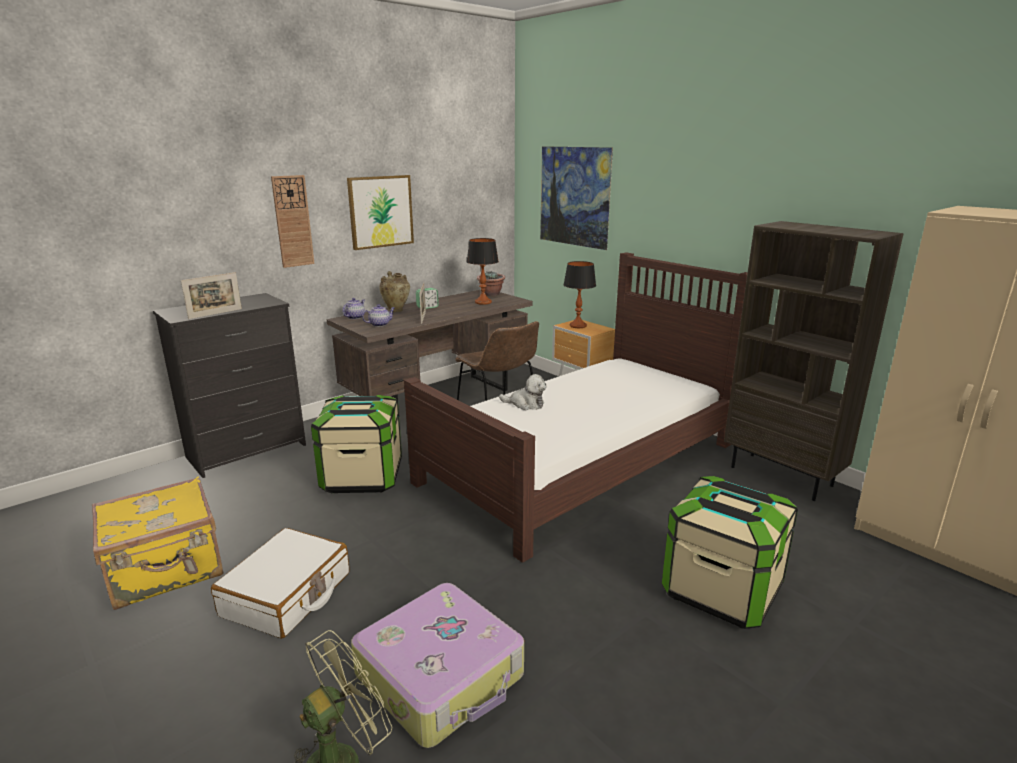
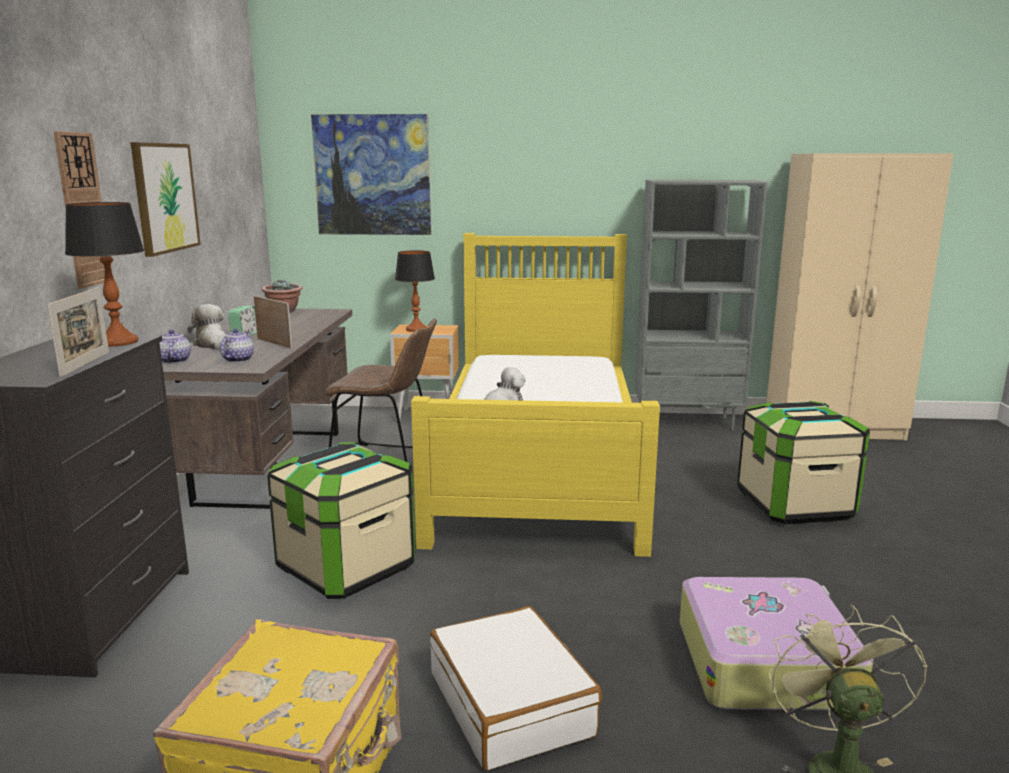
camera: 45 degrees left, 5 degrees down
(396, 310) = (212, 344): beige vase -> plush toy
(483, 302) = (299, 319): table lamp -> table lamp (118, 342)
(581, 462) = (538, 466): brown bed -> yellow bed
(782, 476) = (688, 422): brown bookcase -> grey bookcase

